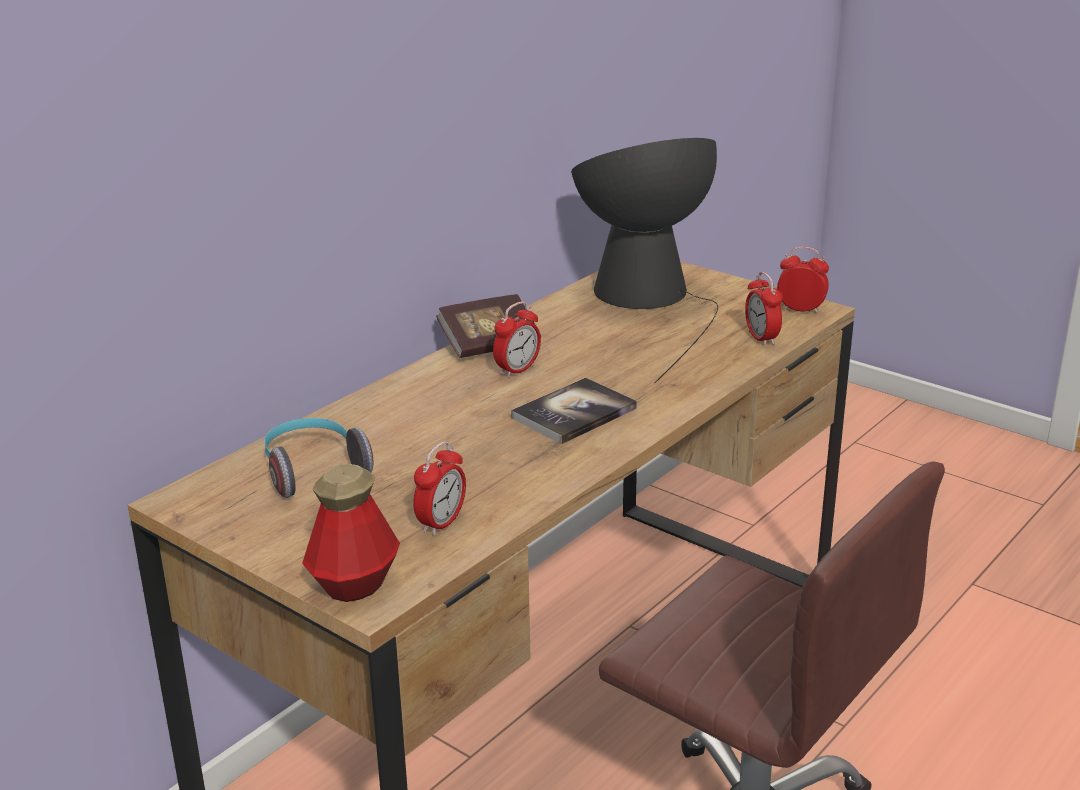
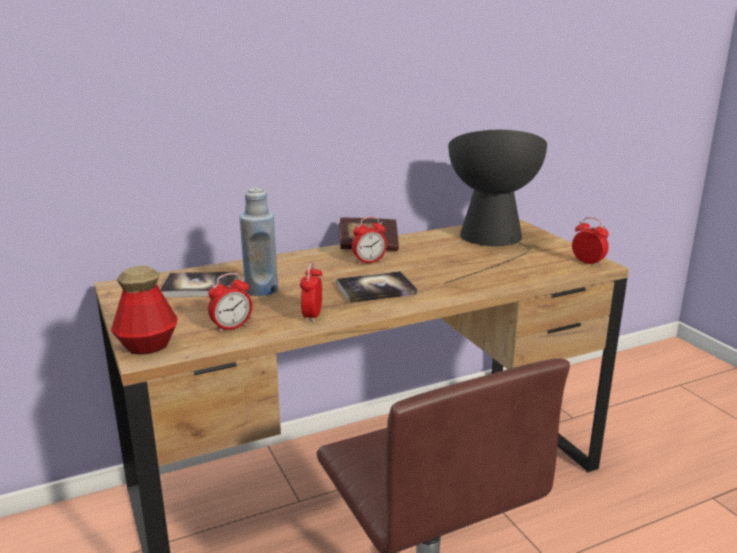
camera: 25 degrees right, 5 degrees down
(313, 470) = (199, 286): headphones -> book
(414, 453) = (261, 290): none -> blue bottle
(761, 338) = (542, 273): alarm clock -> alarm clock (312, 316)

